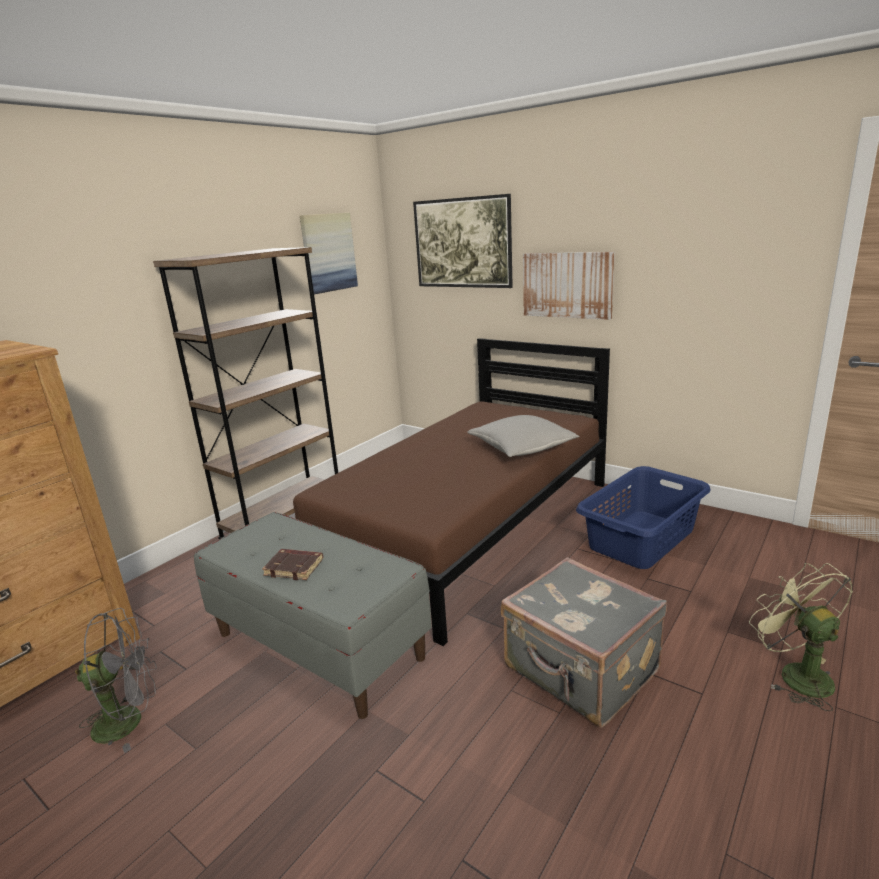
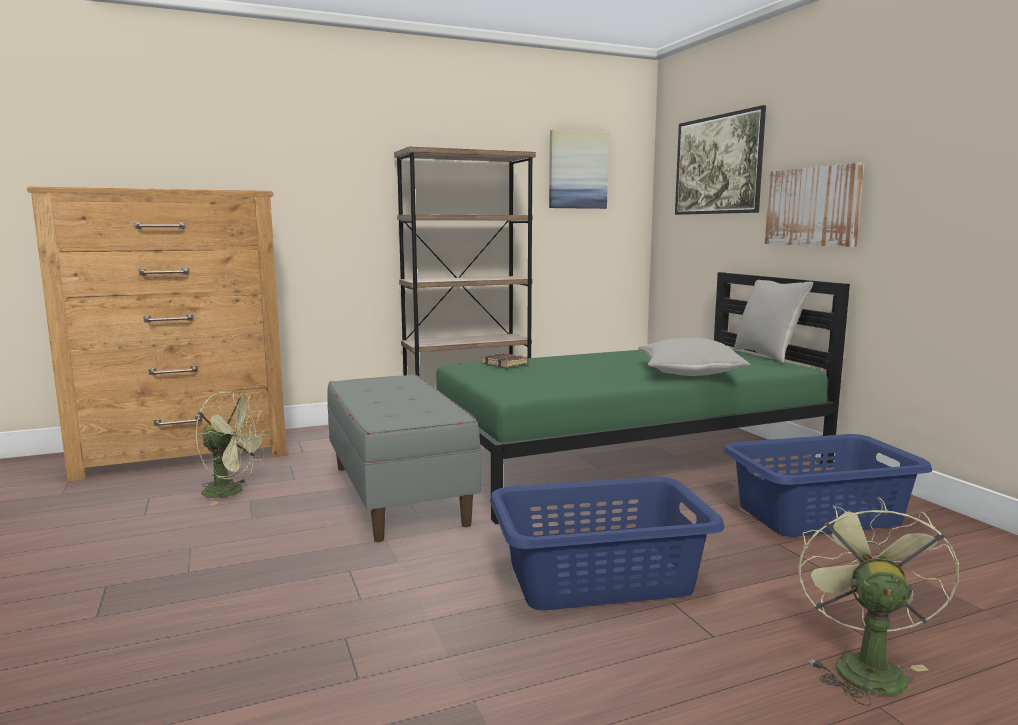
camera: 30 degrees right, 10 degrees down
(129, 720) = (231, 492): grey fan -> green fan
(295, 567) = (381, 400): brown book -> brown book (505, 363)
(469, 527) = (628, 461): brown bed -> green bed
(540, 408) = (767, 356): none -> grey pillow
(580, 671) = (601, 579): grey suitcase -> blue laundry basket

